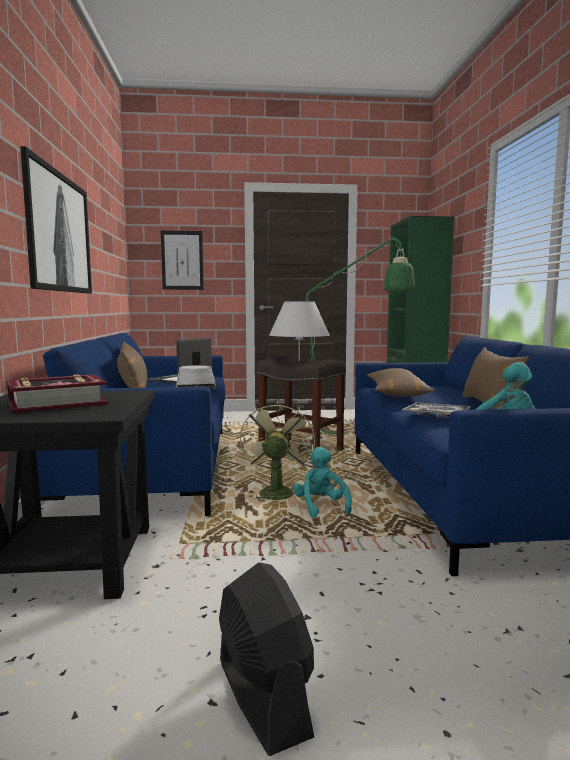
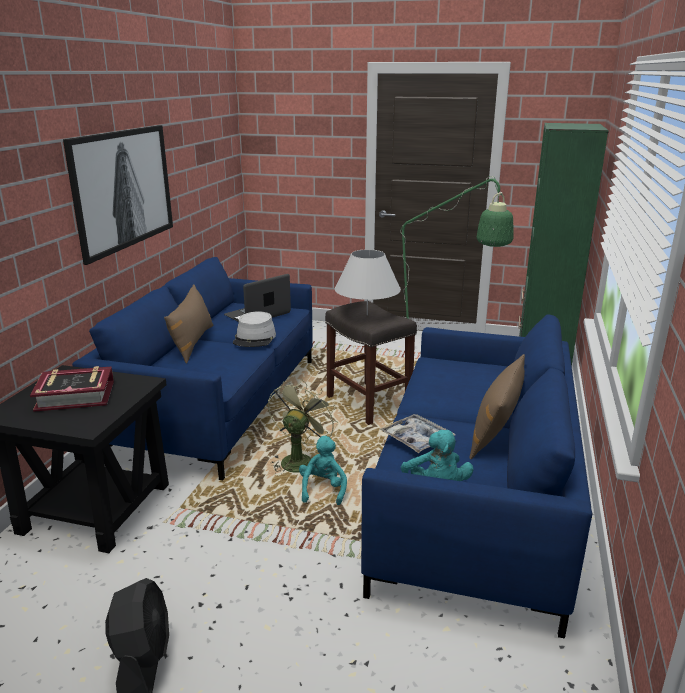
camera: 20 degrees right, 15 degrees up
(182, 260) = (297, 156): picture -> none
(396, 394) = (435, 381): brown pillow -> none

